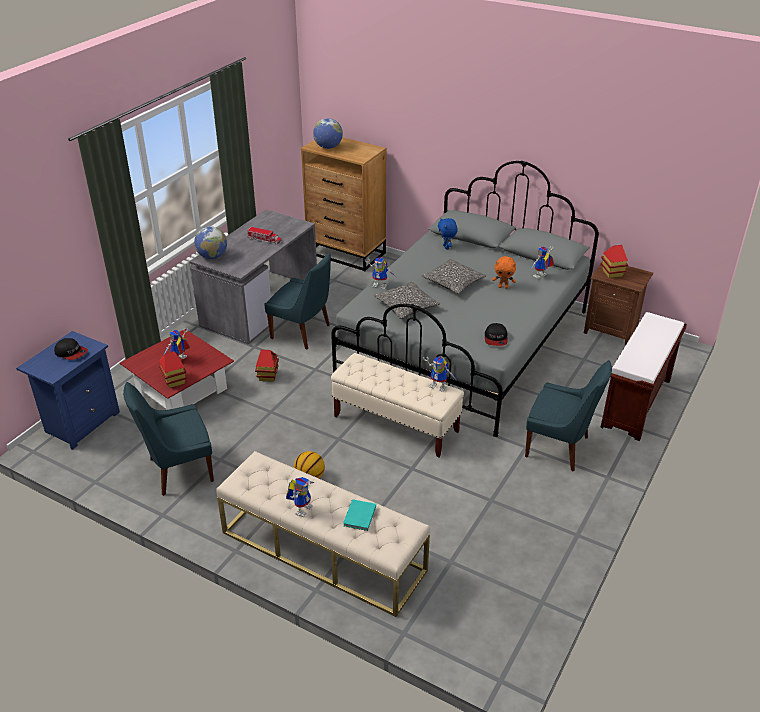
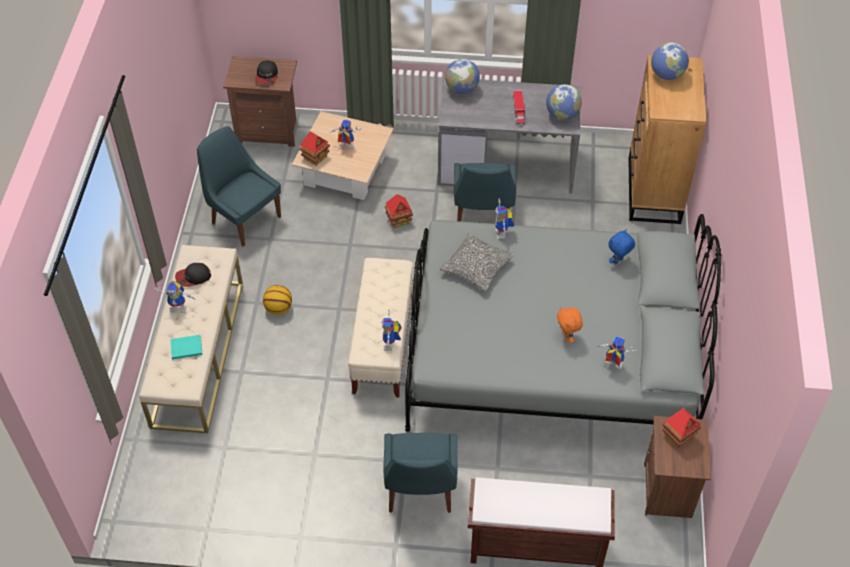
camera: 65 degrees right, 15 degrees up
(81, 422) = (269, 130): blue nightstand -> brown nightstand
(181, 390) = (345, 171): red coffee table -> beige coffee table
(287, 224) = (562, 115): none -> globe
(453, 282) = (547, 291): pillow -> none
(496, 338) = (462, 359): cap -> cap (193, 277)

